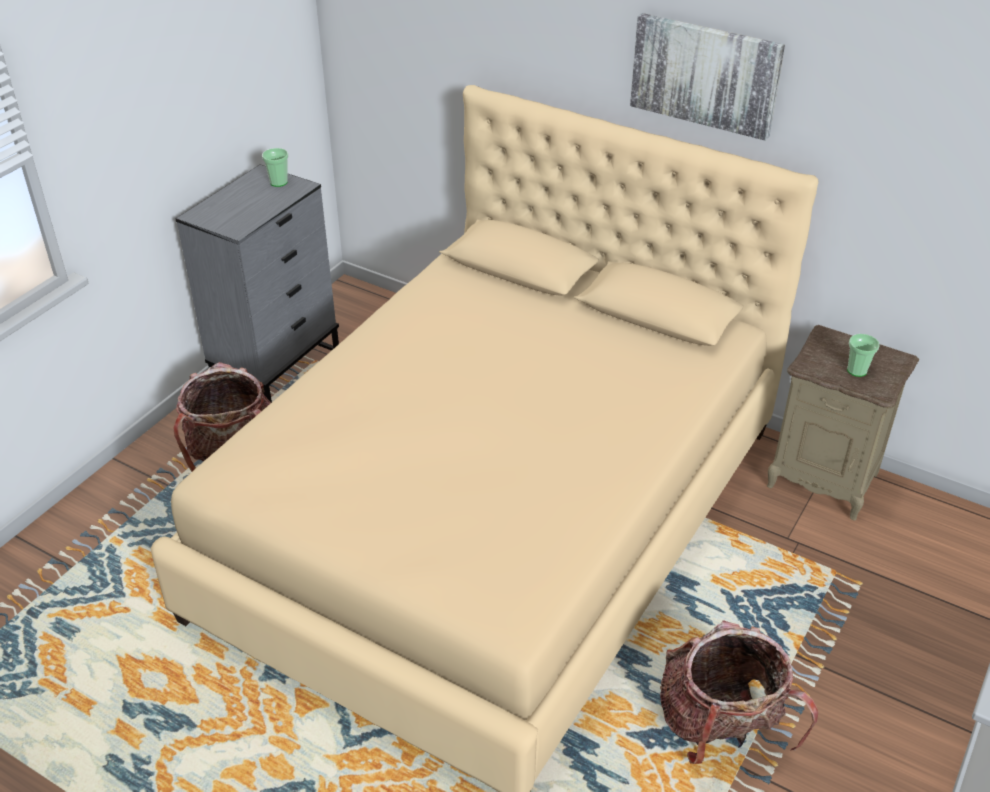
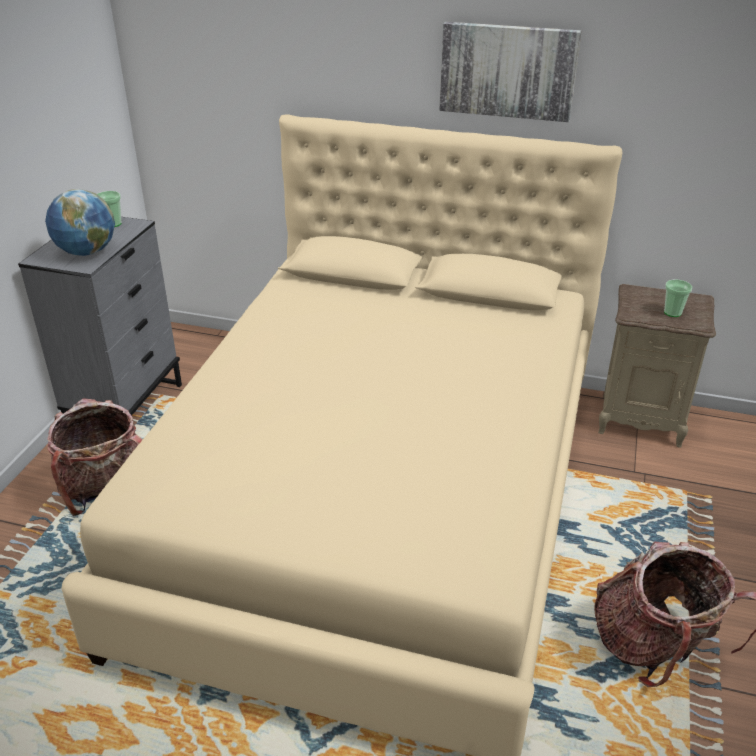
camera: 15 degrees left, 5 degrees down
(242, 214) = (86, 252): none -> globe

